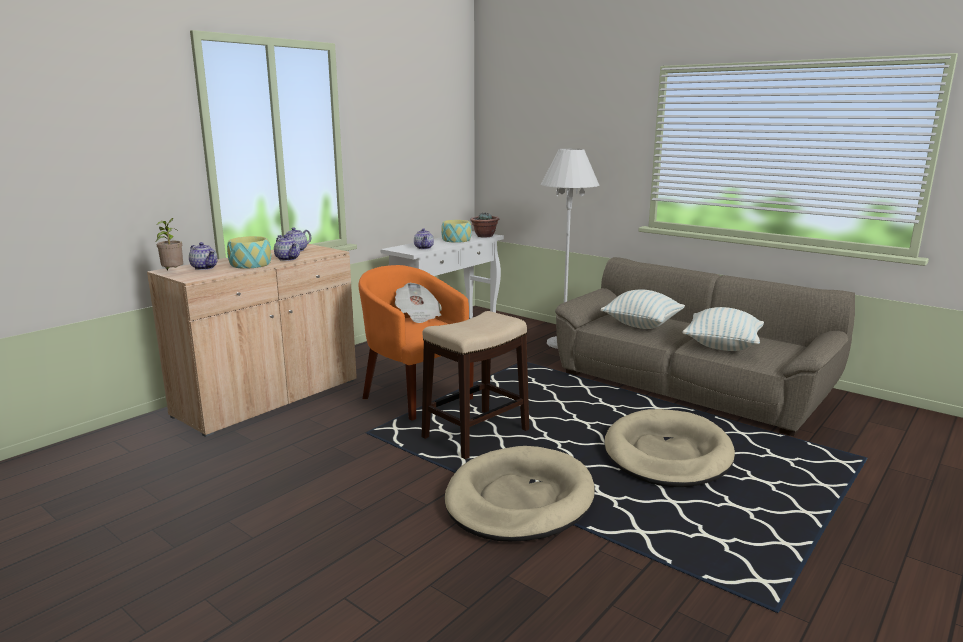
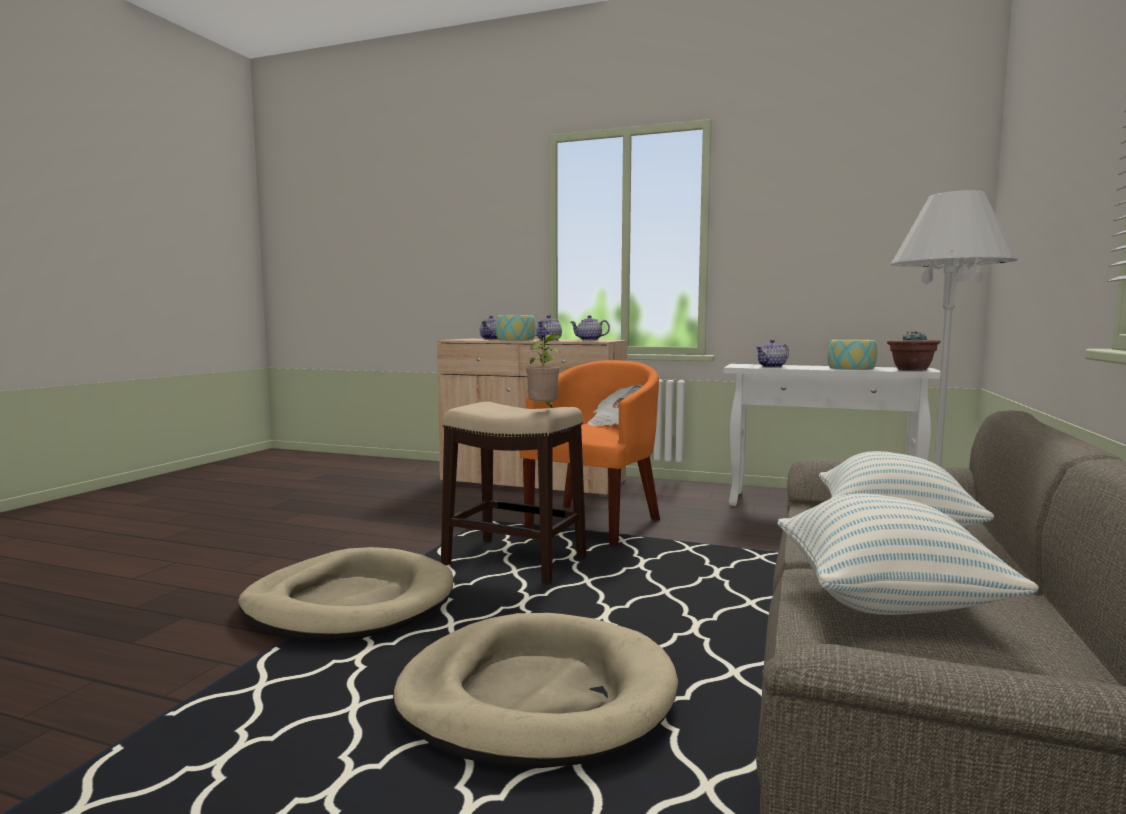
camera: 70 degrees right, 10 degrees down
(173, 273) = (468, 338): potted plant -> potted plant (544, 411)

